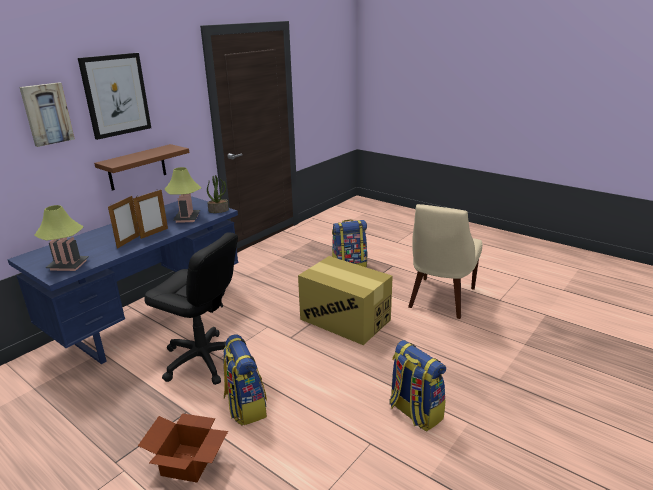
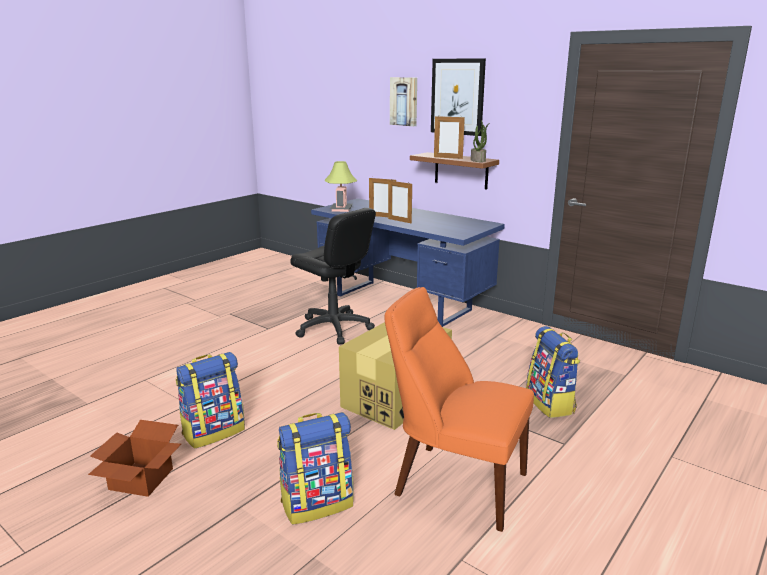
camera: 90 degrees right, 5 degrees down
(147, 156) = (448, 158): none -> picture frame
(187, 218) = (438, 226): table lamp -> none
(189, 464) = (213, 334): cardboard box -> cardboard box (139, 480)
(203, 359) = (333, 328): black office chair -> black office chair turned 75 degrees counterclockwise
(218, 210) = (461, 234): potted plant -> potted plant (478, 160)
(245, 406) = (264, 349): backpack -> backpack (317, 503)
(440, 299) = (455, 482): beige chair -> orange chair

